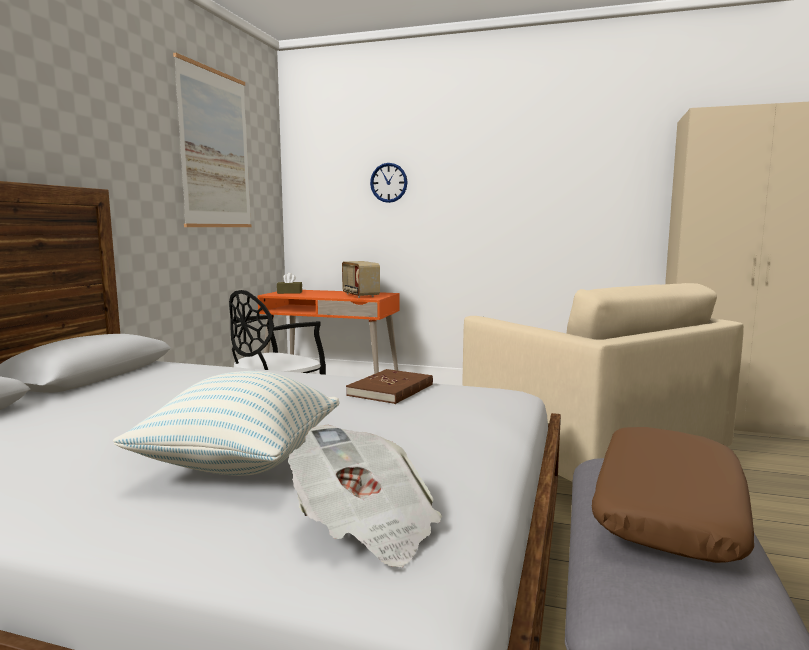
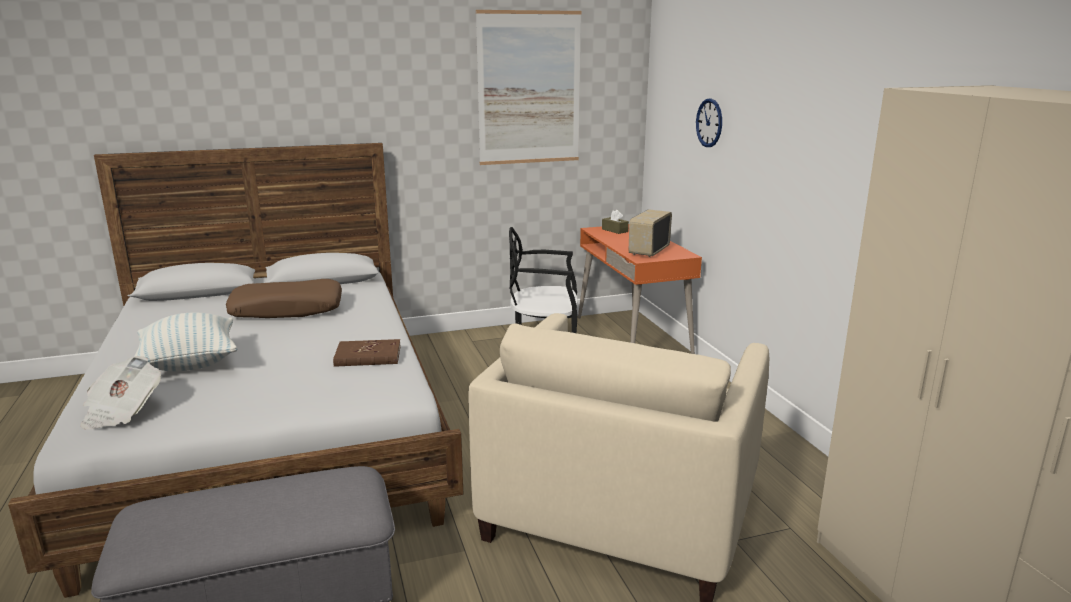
camera: 55 degrees right, 10 degrees up
(666, 508) = (262, 502): brown pillow -> brown pillow (287, 310)

